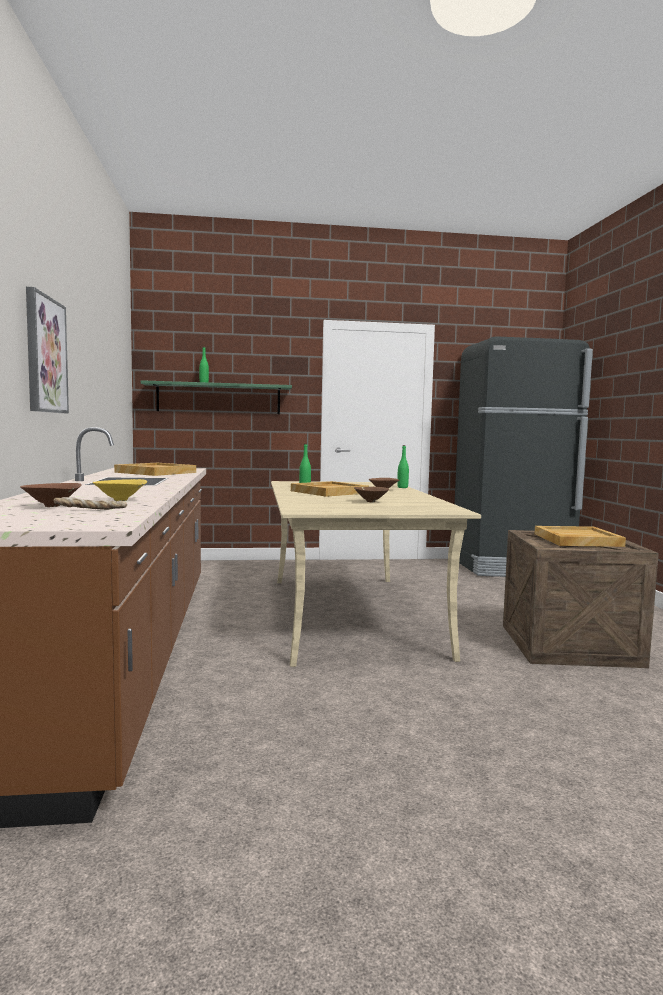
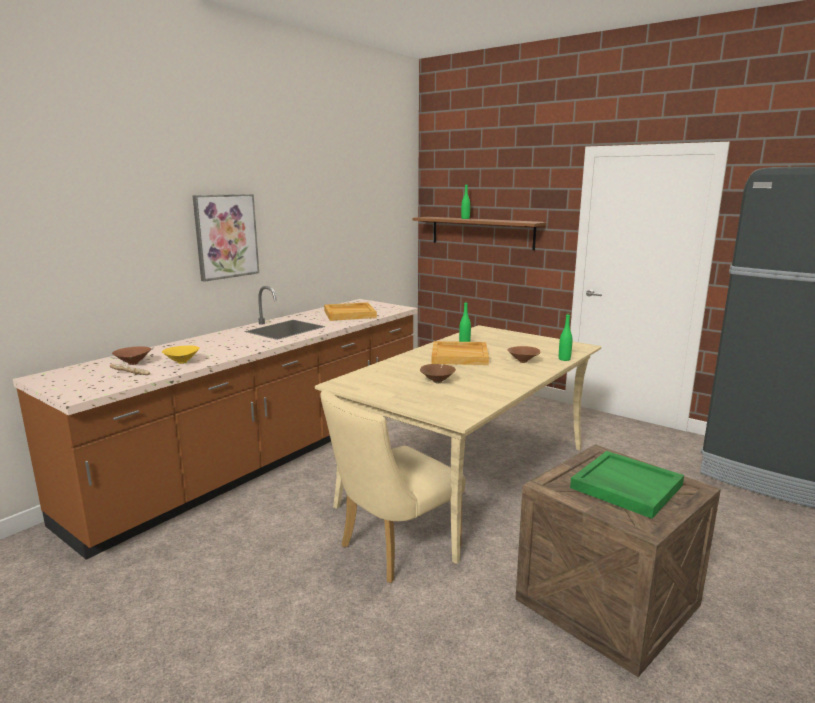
camera: 45 degrees right, 10 degrees up
(219, 398) = (482, 232): green shelf -> brown shelf
(401, 672) = (392, 549): none -> beige chair
(577, 540) = (625, 486): beige tray -> green tray

